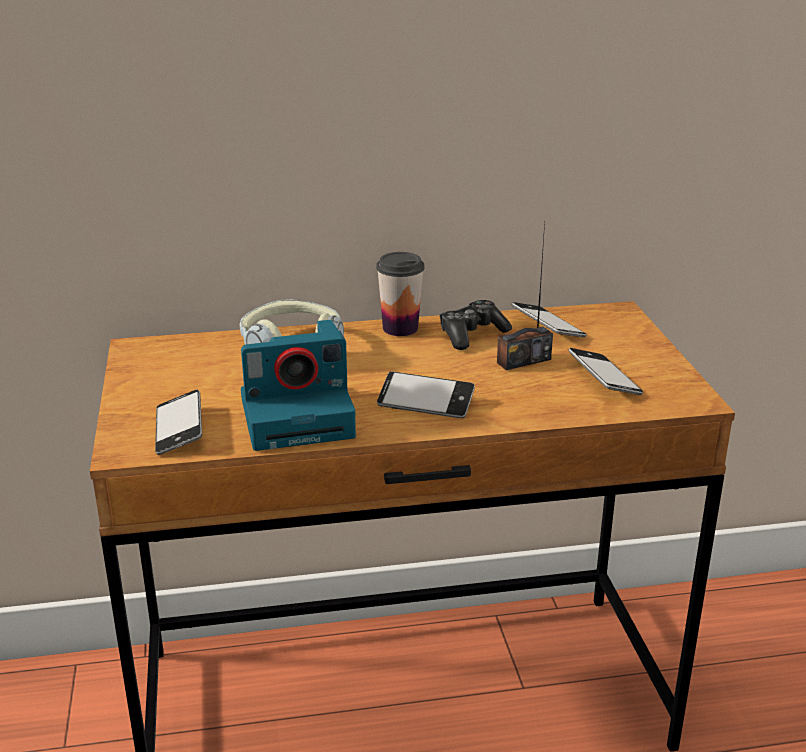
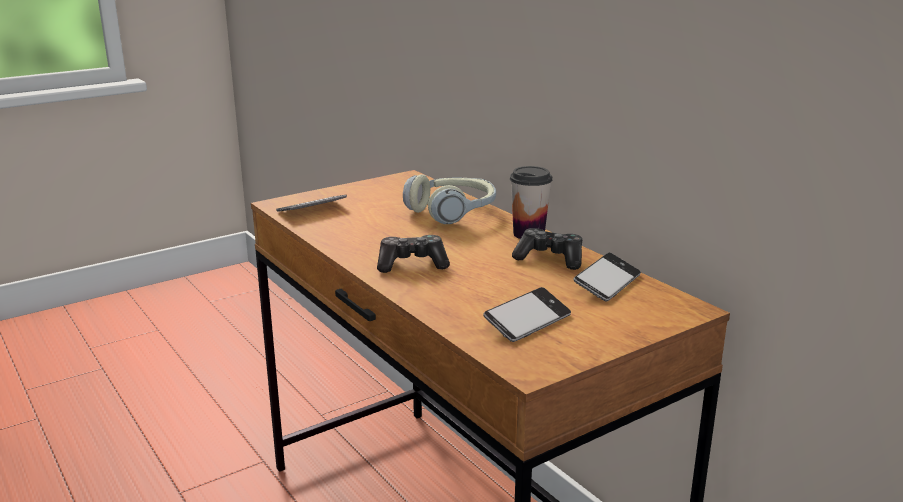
camera: 65 degrees right, 5 degrees down
(299, 416) = (356, 233): camera -> none
(425, 402) = (412, 264): phone -> game controller
(523, 361) = (524, 285): radio -> none

